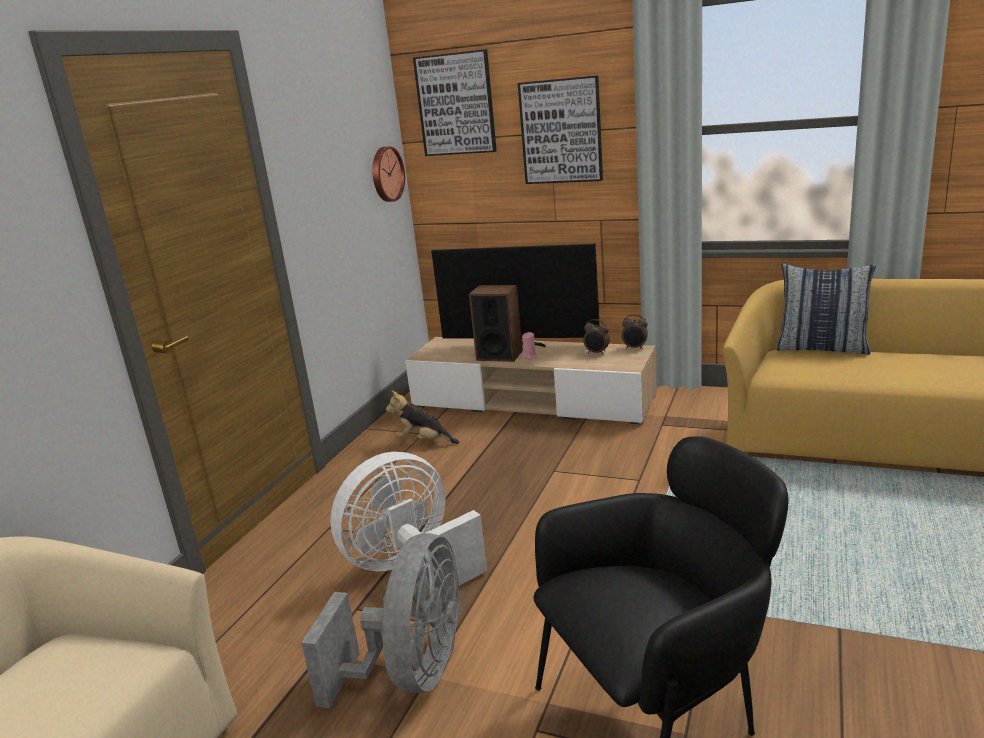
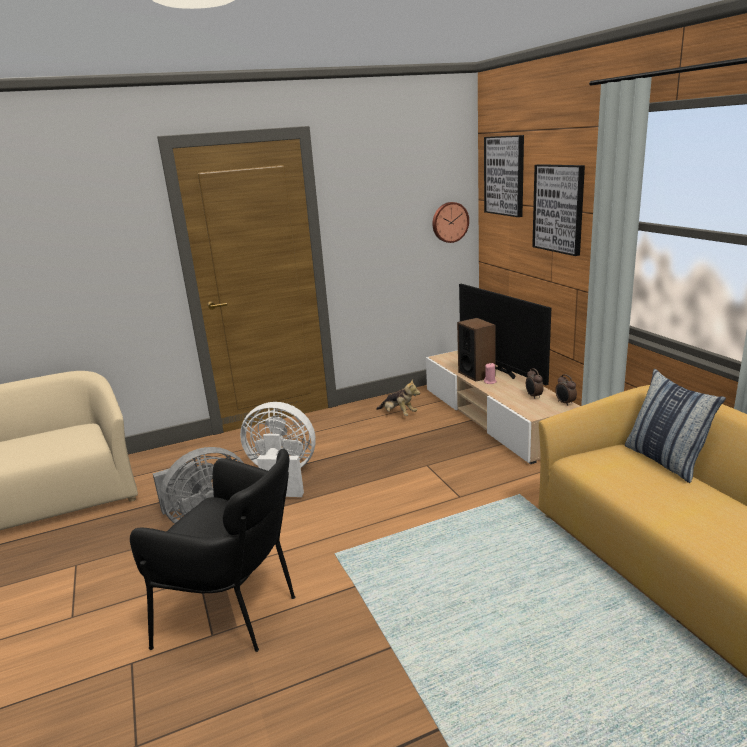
camera: 45 degrees right, 0 degrees up
(423, 441) = (398, 414): plush toy -> plush toy turned 150 degrees clockwise

